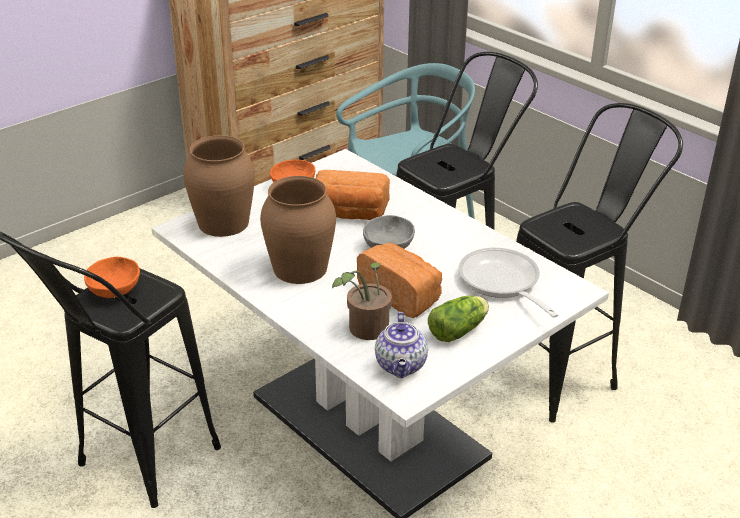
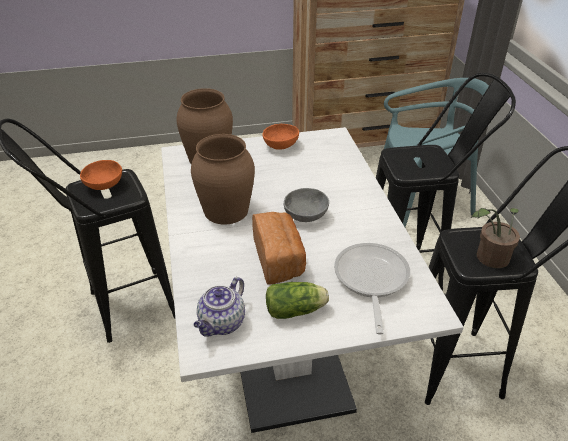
camera: 30 degrees right, 5 degrees up
(350, 213) = (302, 178): bread -> none
(365, 331) = (223, 280): potted plant -> potted plant (488, 258)

